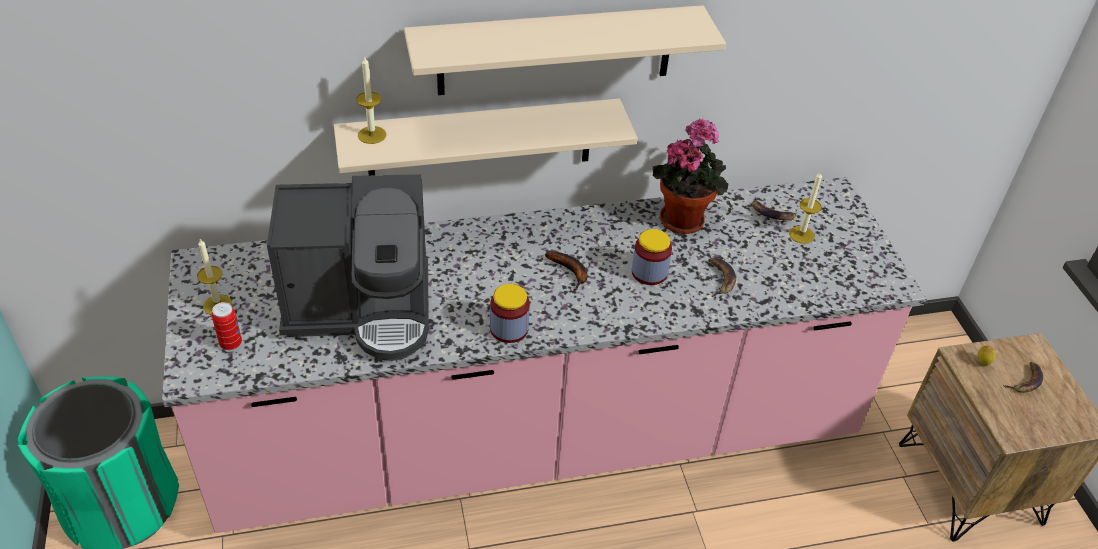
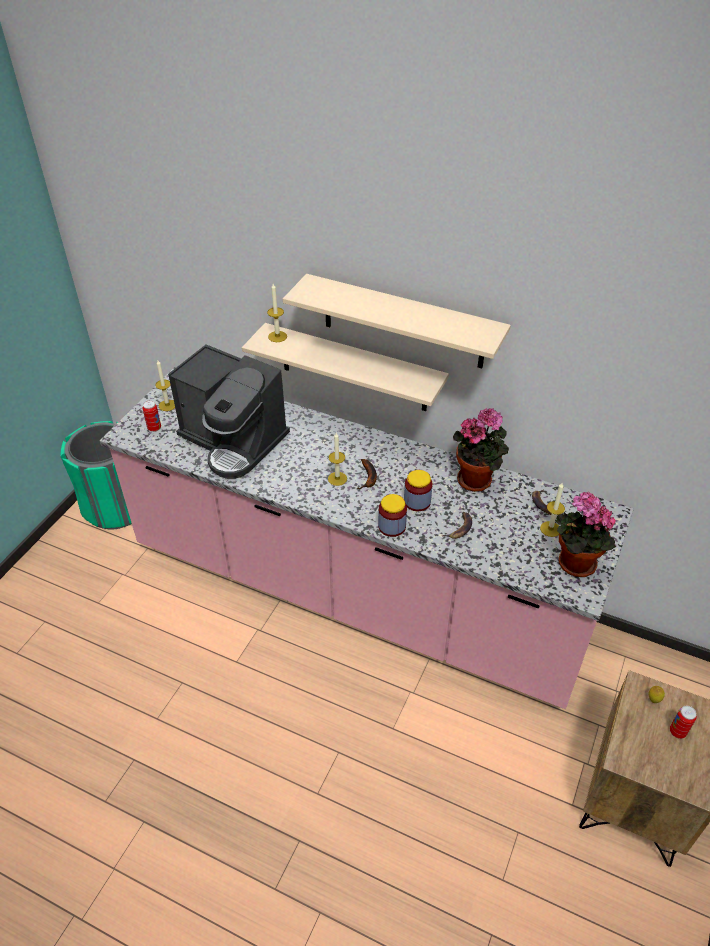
camera: 40 degrees right, 0 degrees up
(509, 329) = (299, 492): jar -> jar (392, 526)
(537, 291) = (337, 478): none -> candle
(856, 259) = (573, 564): none -> potted plant
(1025, 381) = (677, 731): banana -> can

